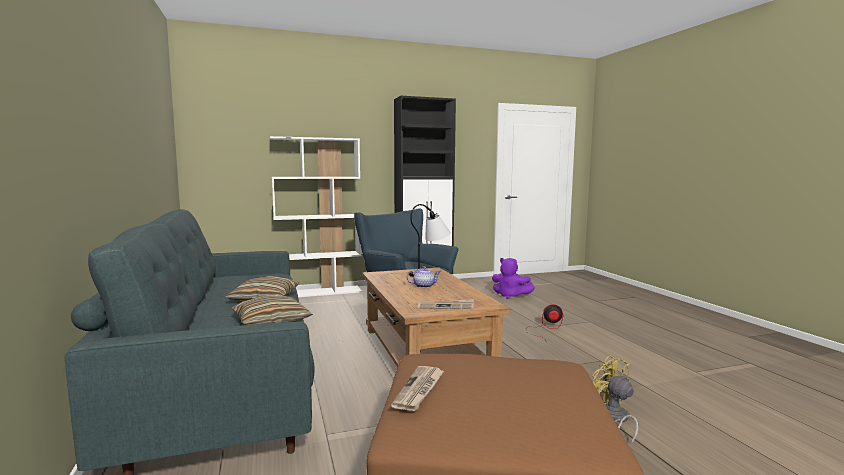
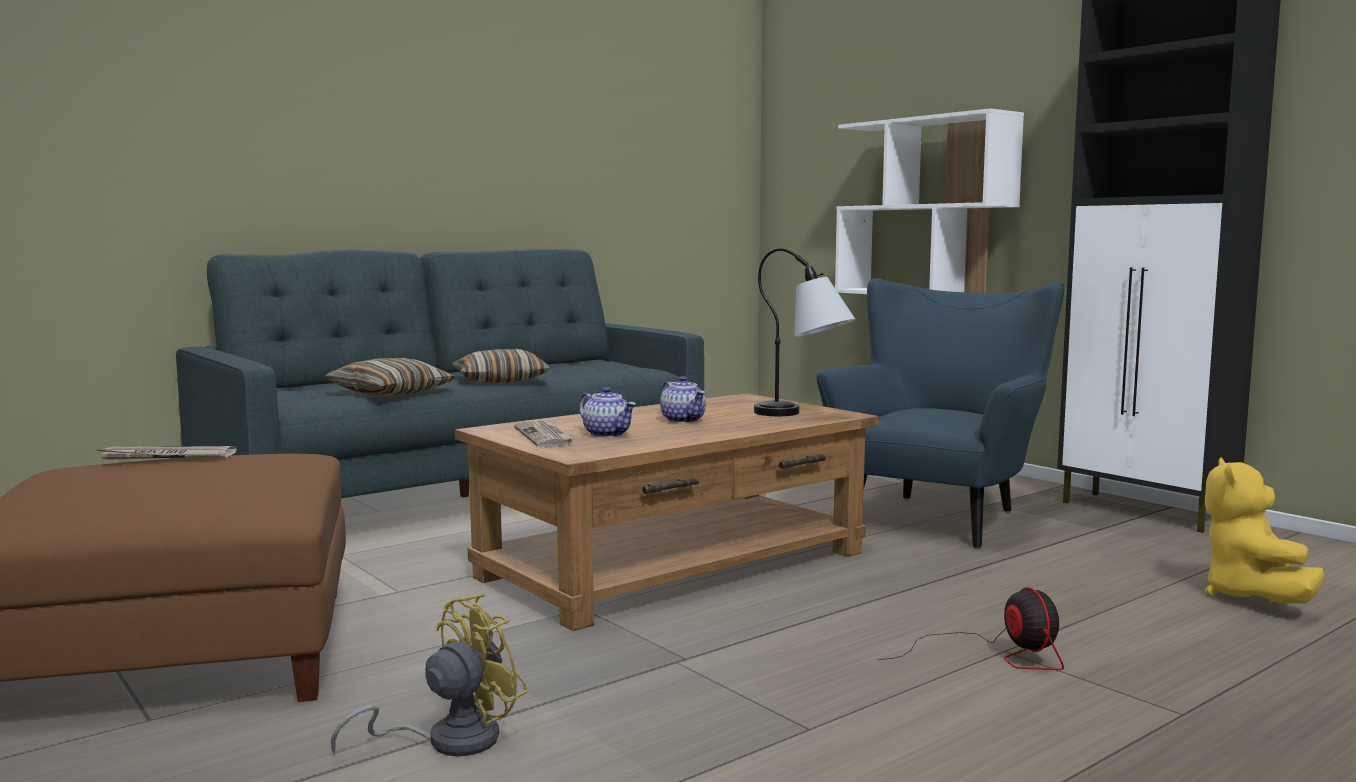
camera: 70 degrees right, 0 degrees up
(447, 298) = (608, 434): none -> teapot
(510, 296) = (1251, 597): purple plush toy -> yellow plush toy

